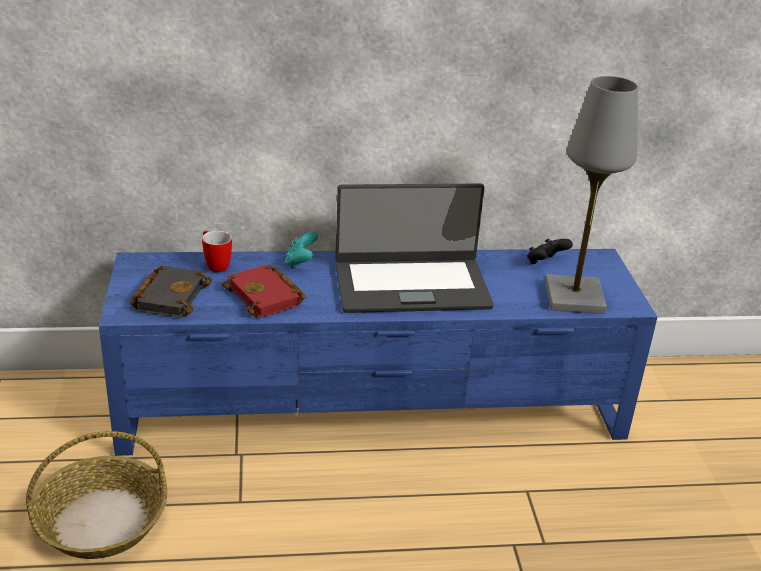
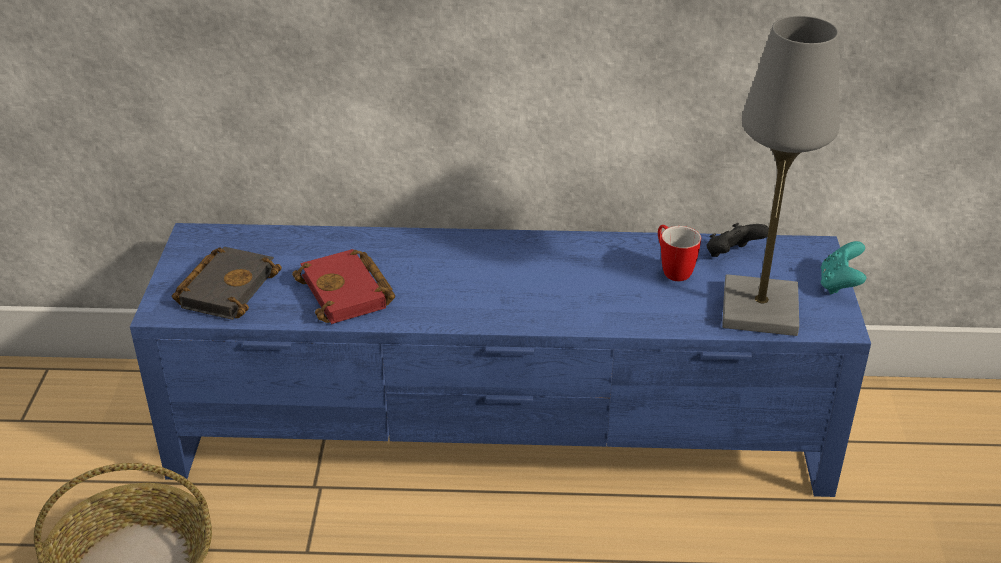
camera: 10 degrees right, 5 degrees up
(215, 265) = (293, 244): mug -> mug (672, 270)
(301, 263) = (403, 245): turquoise game controller -> turquoise game controller (839, 284)
(411, 285) = (541, 283): laptop -> none

